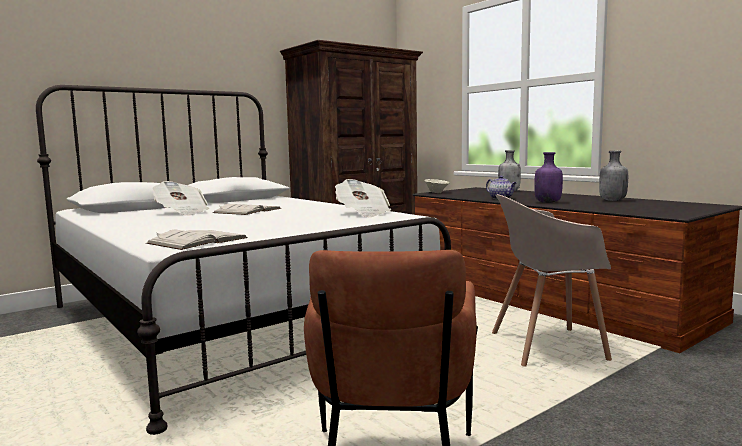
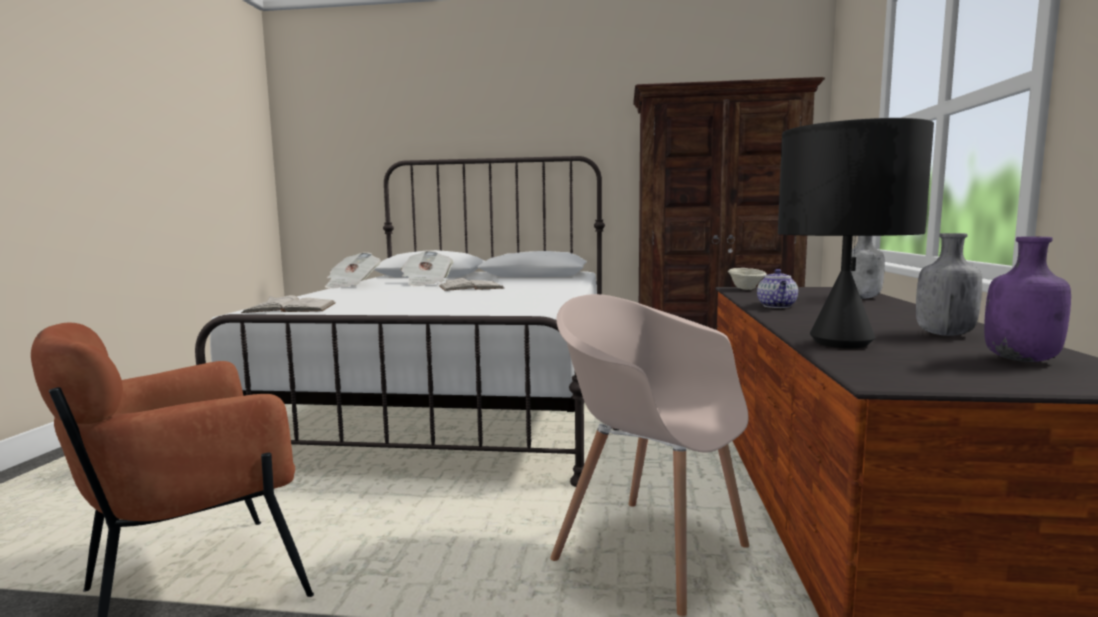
camera: 45 degrees right, 0 degrees up
(363, 213) = (526, 303): newspaper -> newspaper (351, 285)
(548, 202) = (804, 321): purple bottle -> purple bottle (1022, 360)
(606, 207) = (841, 343): none -> black table lamp

